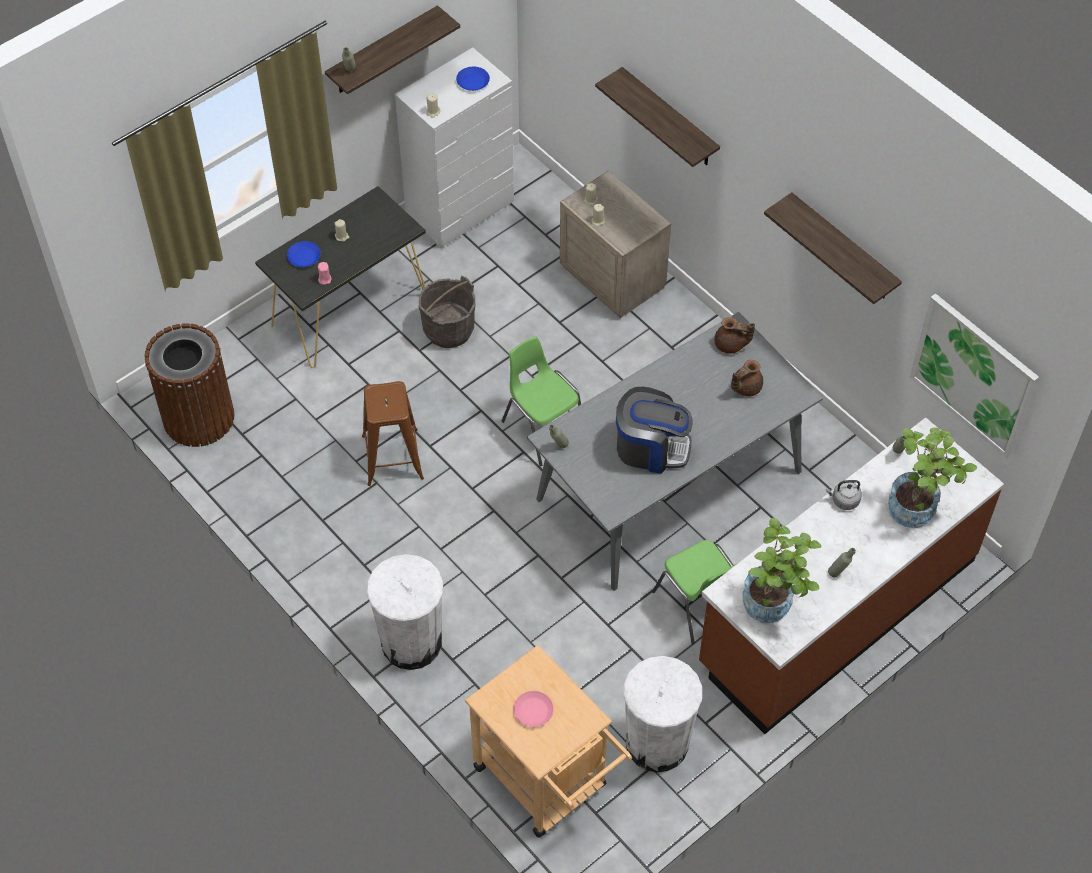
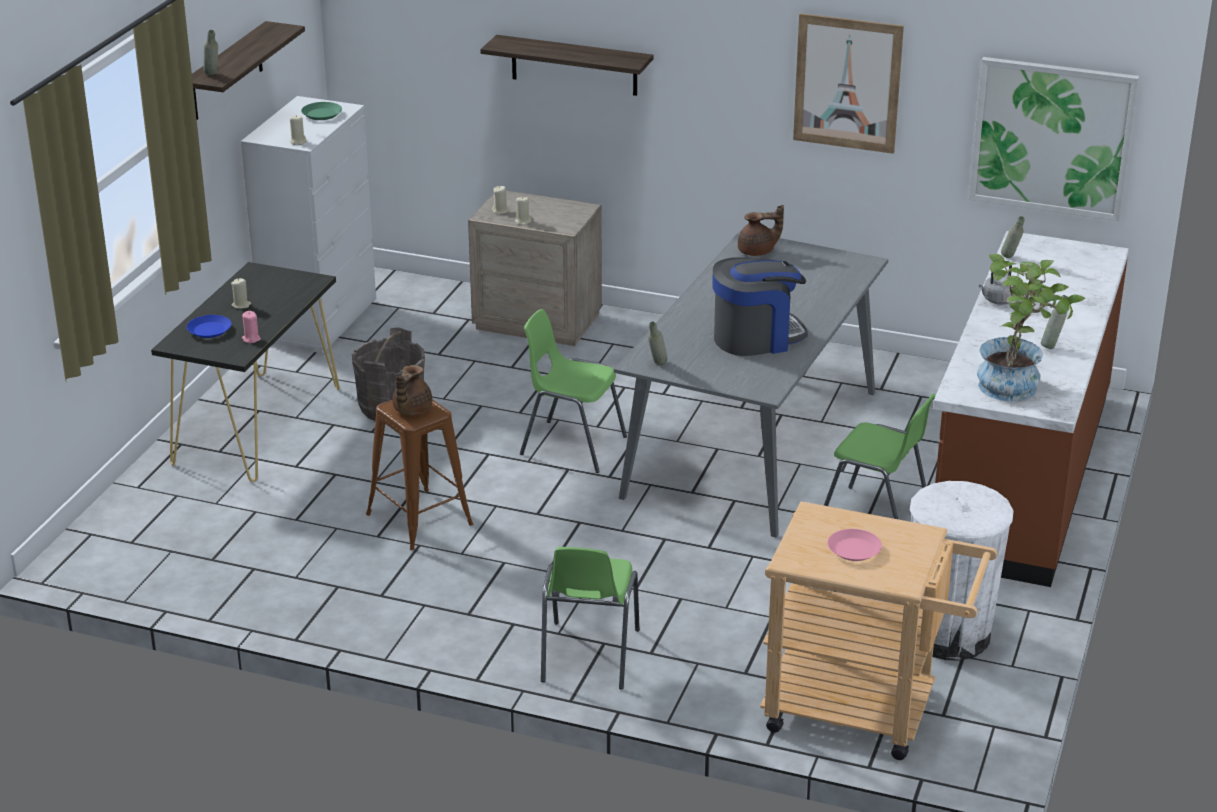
camera: 30 degrees left, 25 degrees down
(198, 417) = (142, 563): brown trash can -> none
(411, 642) = (588, 656): white trash can -> green chair
(473, 82) = (322, 115): blue plate -> green plate
(745, 387) = (804, 273): brown teapot -> brown teapot (411, 410)
(843, 249) = (847, 83): shelf -> picture
(918, 507) = (1072, 284): potted plant -> none

